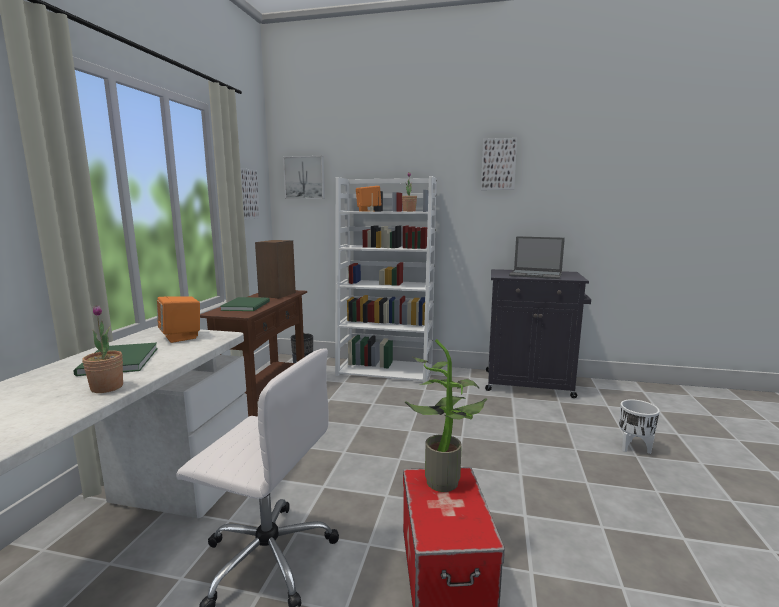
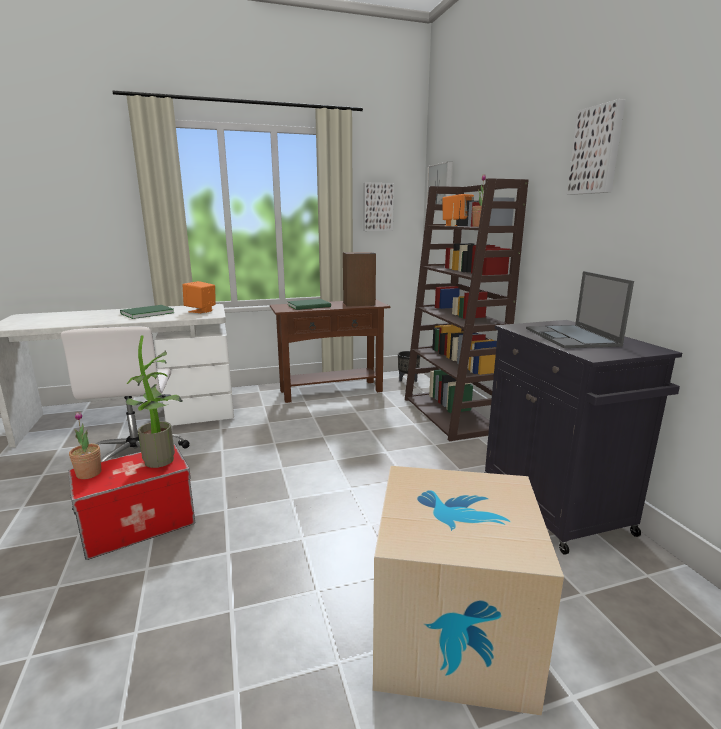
camera: 60 degrees right, 5 degrees up
(107, 387) = (104, 320): potted plant -> potted plant (89, 473)
(386, 370) = (451, 415): white bookcase -> brown bookcase
(633, 448) = (452, 632): white planter -> cardboard box

